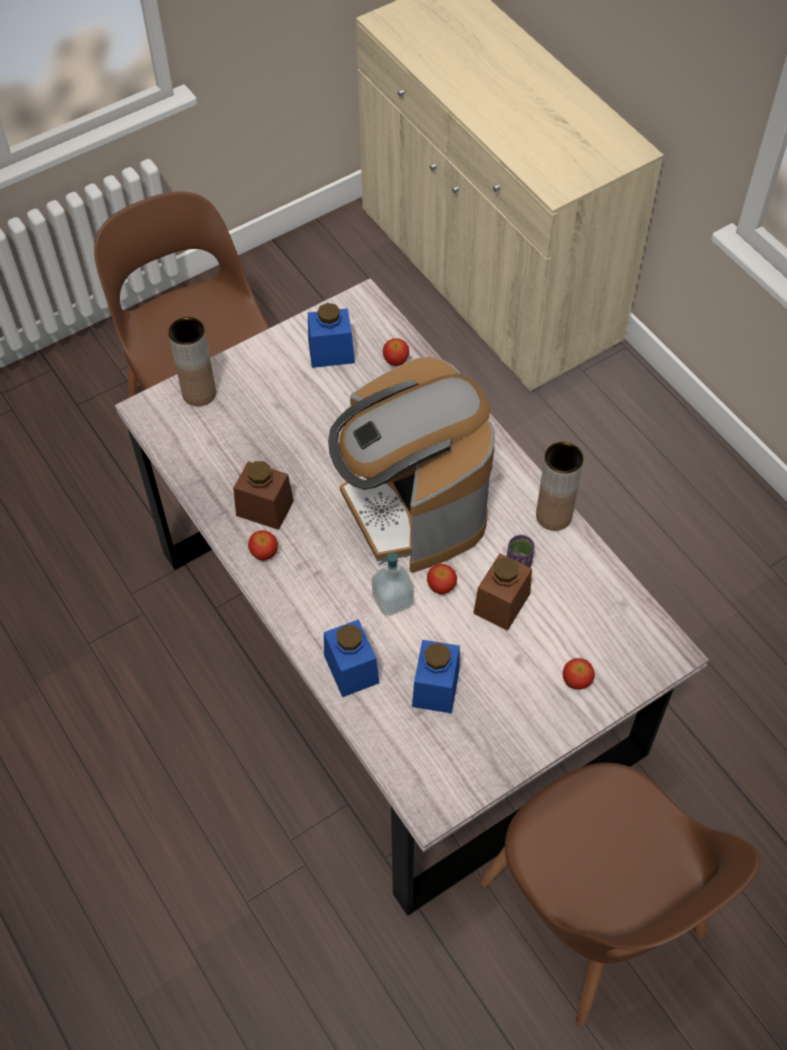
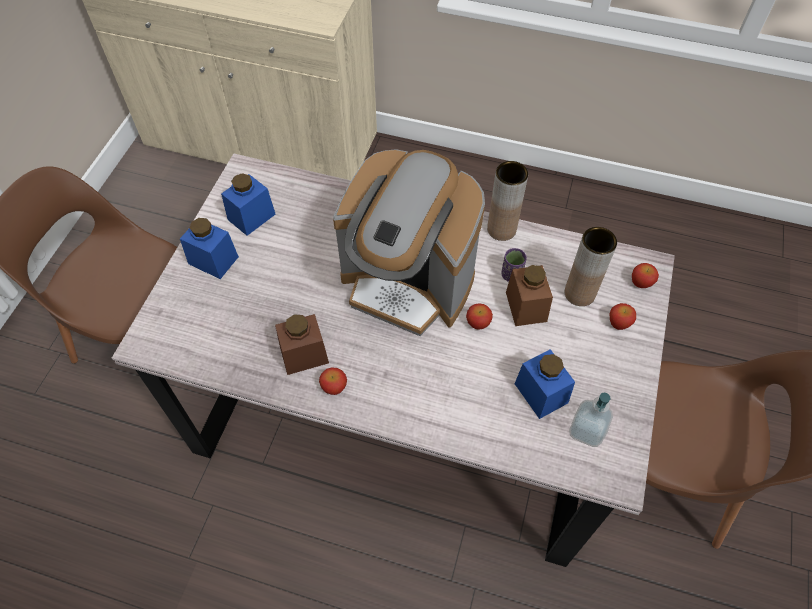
camera: 40 degrees left, 0 degrees up
(199, 393) = (175, 305): brown vase -> brown vase (579, 293)
(351, 669) = (475, 424): blue jar -> blue jar (213, 260)
(392, 600) = (455, 355): soap dispenser -> soap dispenser (586, 430)
(396, 361) = (303, 195): apple -> apple (641, 282)

